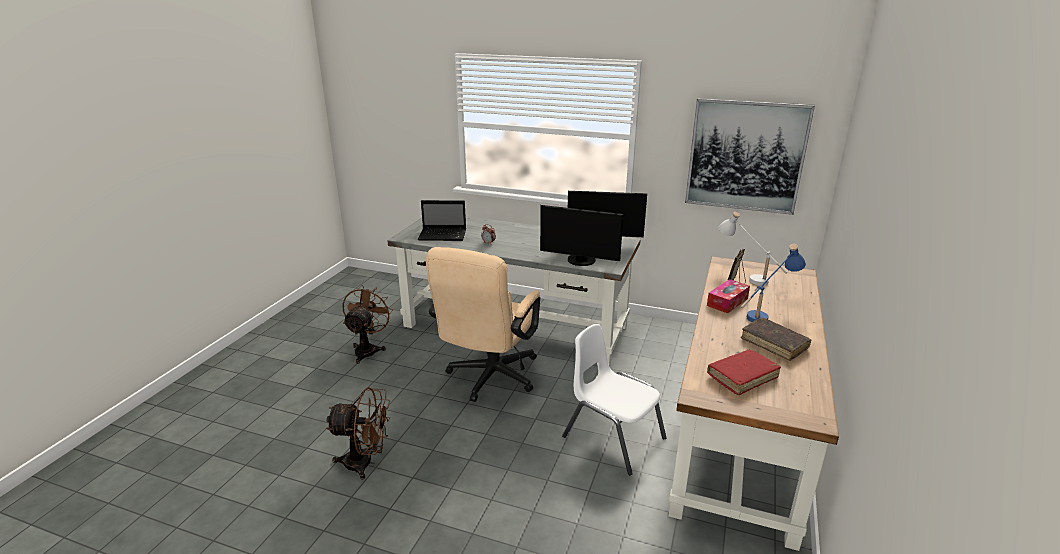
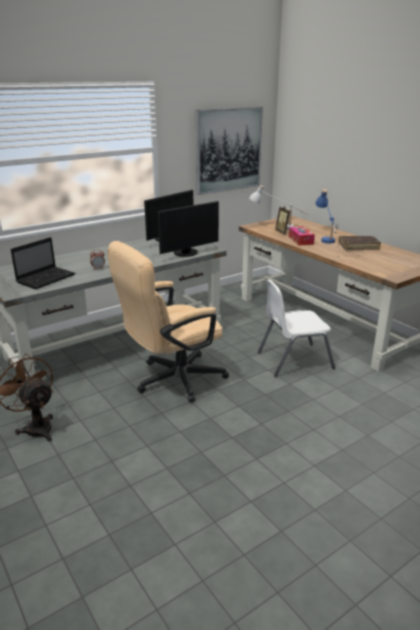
camera: 55 degrees left, 0 degrees up
(366, 463) = (213, 479): brown fan -> none
(489, 379) = (172, 380): beige office chair -> beige office chair turned 90 degrees clockwise
(742, 377) = (384, 263): red book -> none

